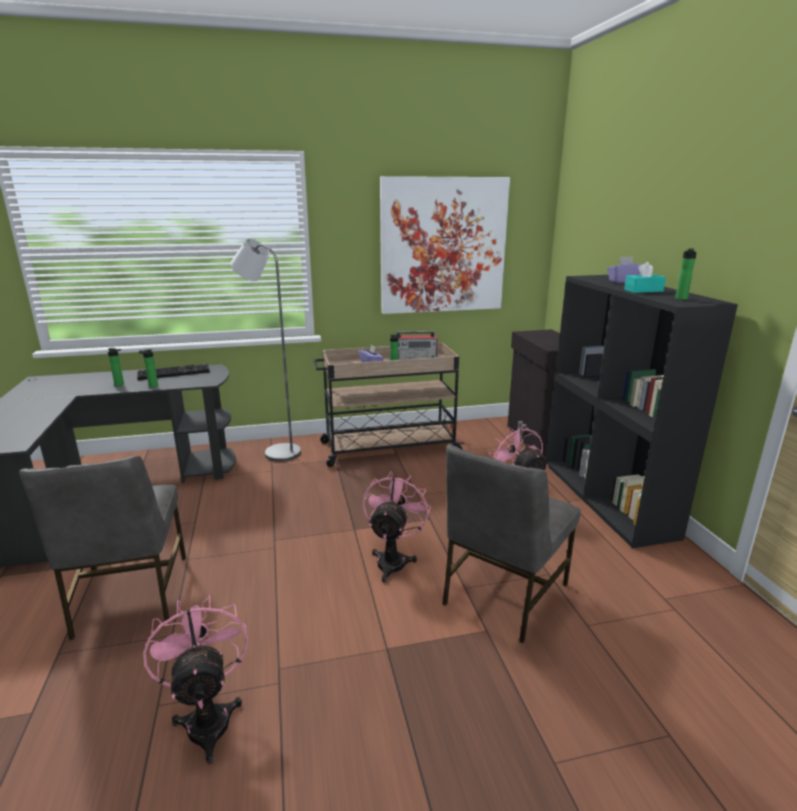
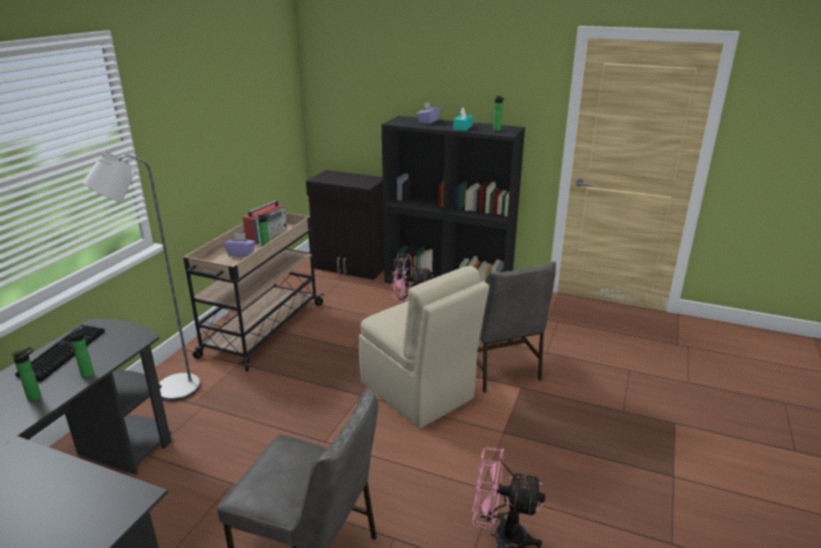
camera: 55 degrees left, 5 degrees up
(393, 559) = (418, 392): pink fan -> beige chair
(443, 246) = (236, 113): picture -> none

